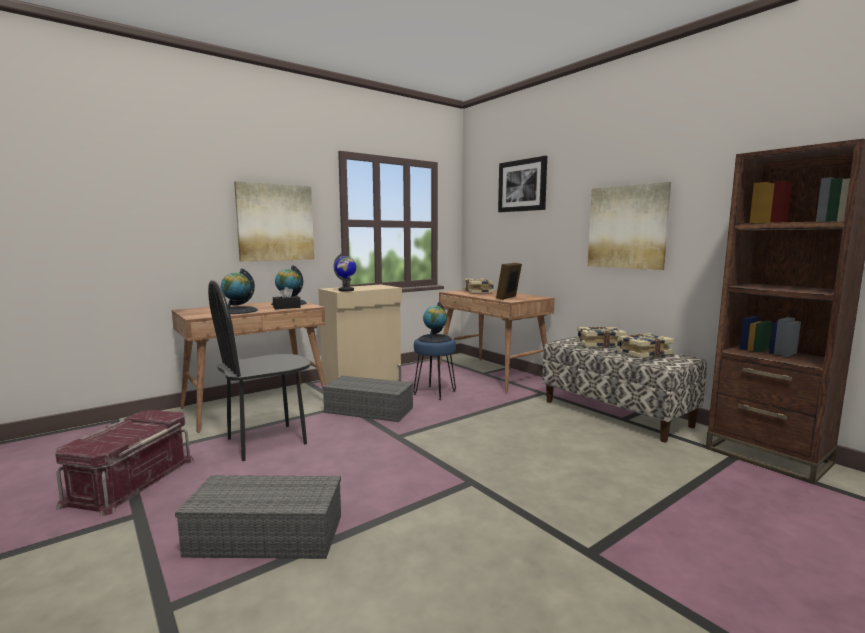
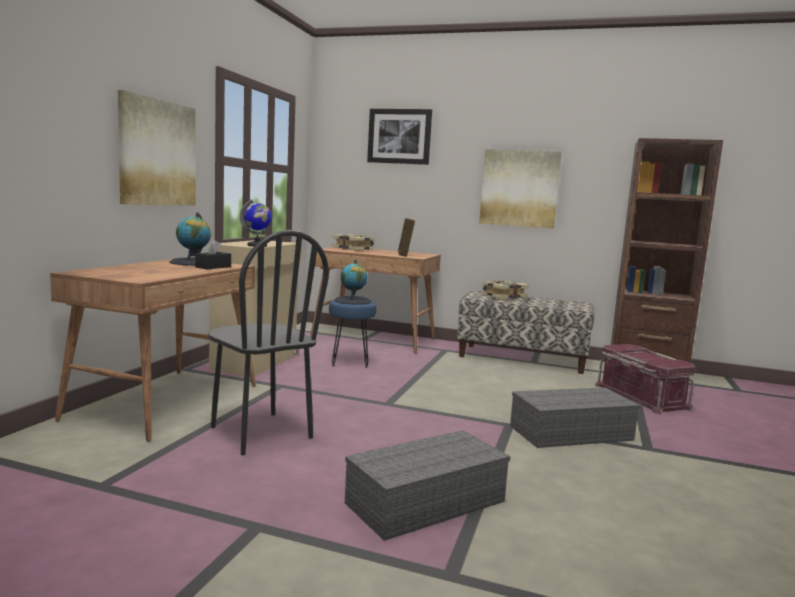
camera: 35 degrees left, 0 degrees up
(130, 480) = (169, 503): red storage box -> red storage box (640, 396)
(237, 311) = (165, 272): globe -> none
(267, 441) = (260, 432): black chair -> black chair turned 60 degrees counterclockwise
(370, 410) = (315, 385): grey storage box -> grey storage box (571, 432)
(643, 353) = (547, 301): book -> none

